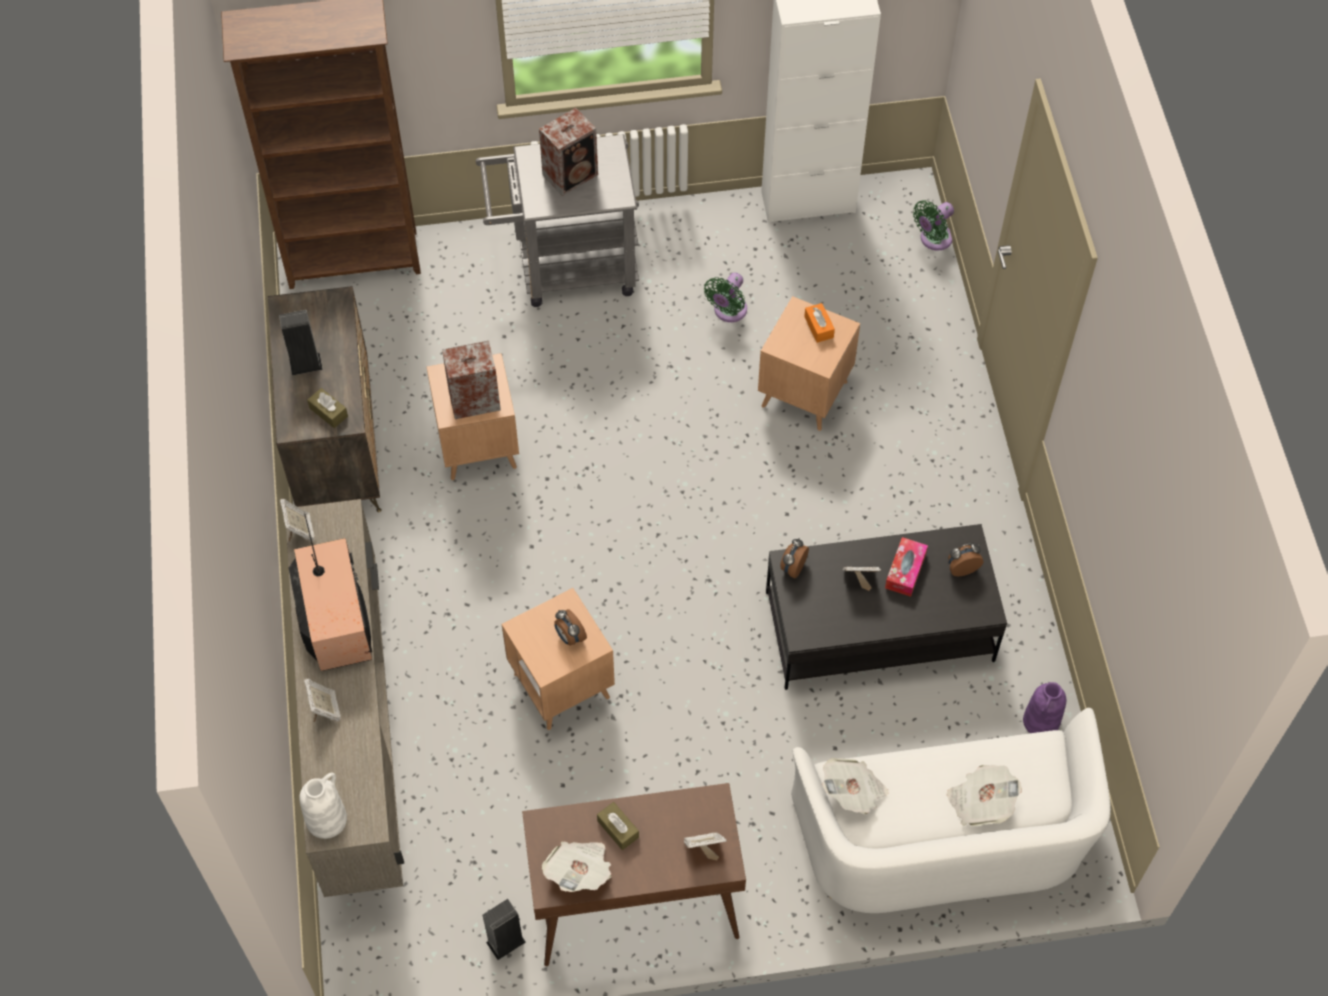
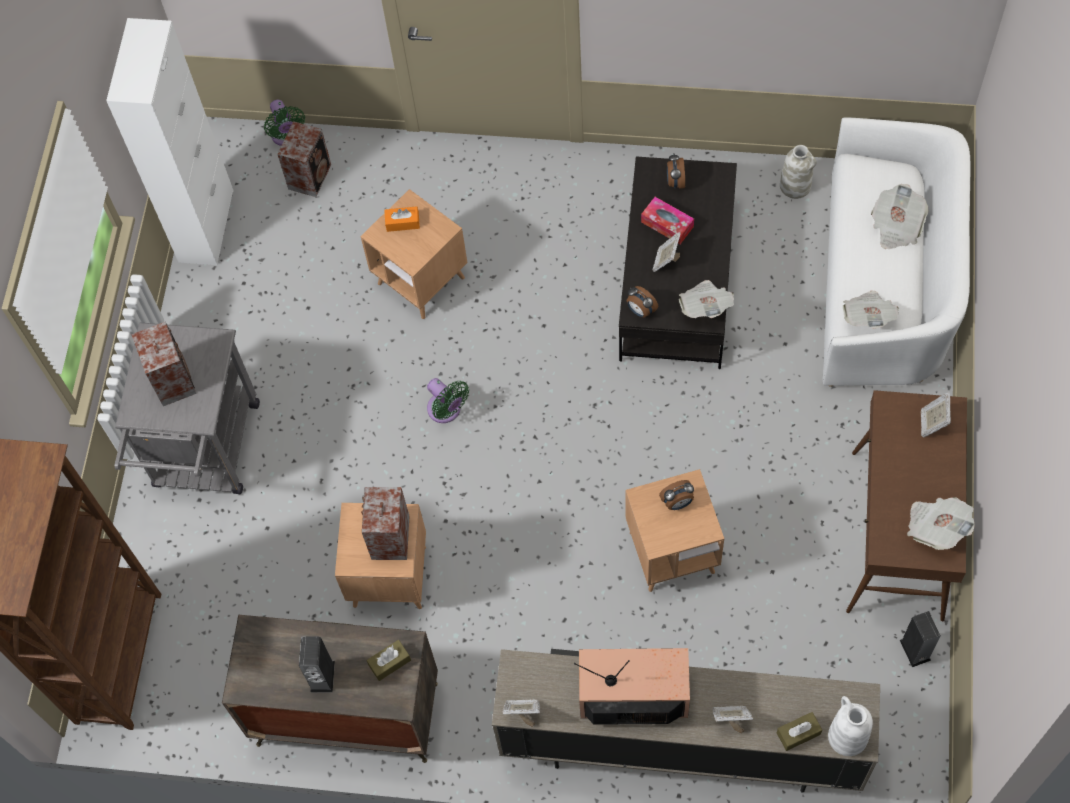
camera: 70 degrees left, 5 degrees up
(618, 829) = (901, 488): brown tissue box -> brown tissue box (798, 733)
(728, 311) = (308, 322): green fan -> green fan (446, 410)
(815, 627) = (705, 306): none -> newspaper
(894, 271) = (311, 175): none -> speaker
(1041, 722) = (796, 185): purple vase -> white vase

